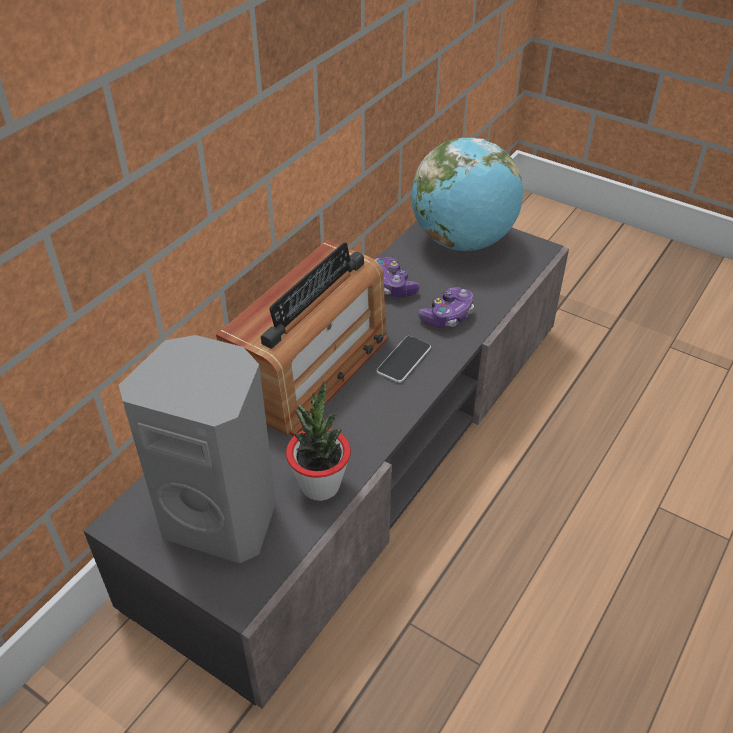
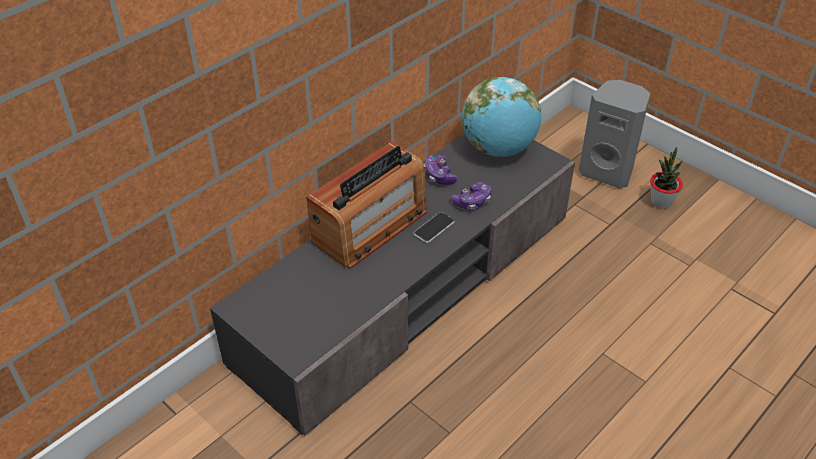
camera: 10 degrees right, 0 degrees up
(223, 517) = (295, 312): grey speaker -> grey speaker (607, 171)
(320, 485) = (359, 301): potted plant -> potted plant (661, 202)

